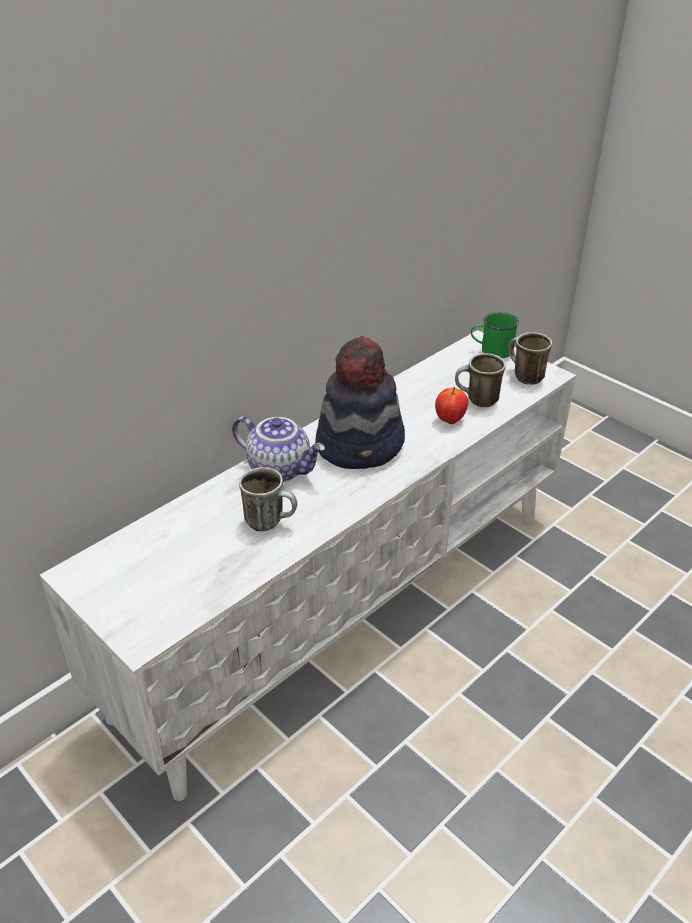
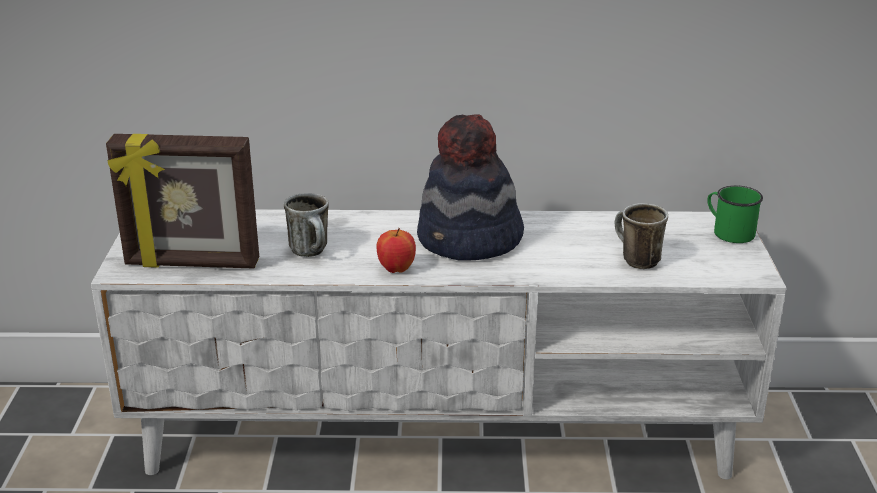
camera: 45 degrees right, 10 degrees down
(192, 593) = (192, 264): none -> picture frame
(280, 469) = (379, 226): teapot -> none
(450, 420) = (580, 261): apple -> apple (396, 269)
(523, 376) = (721, 263): mug -> none

